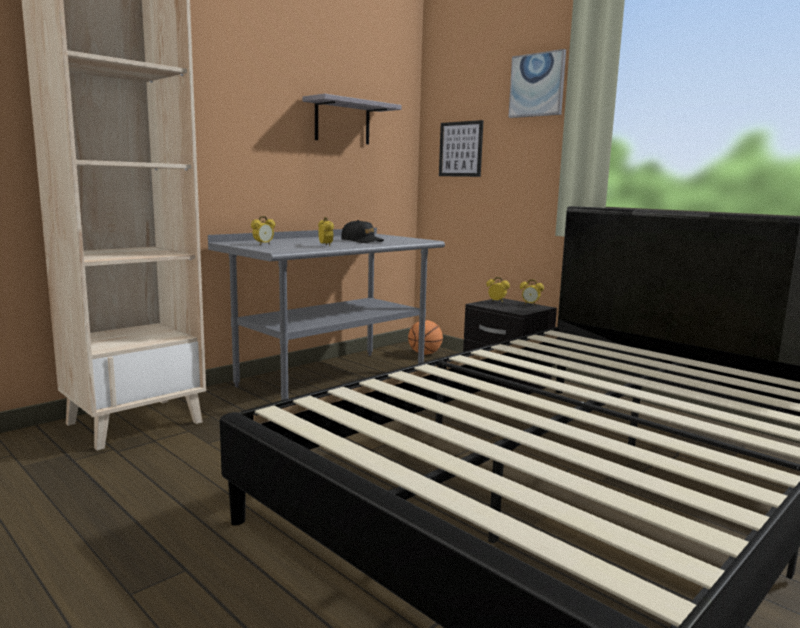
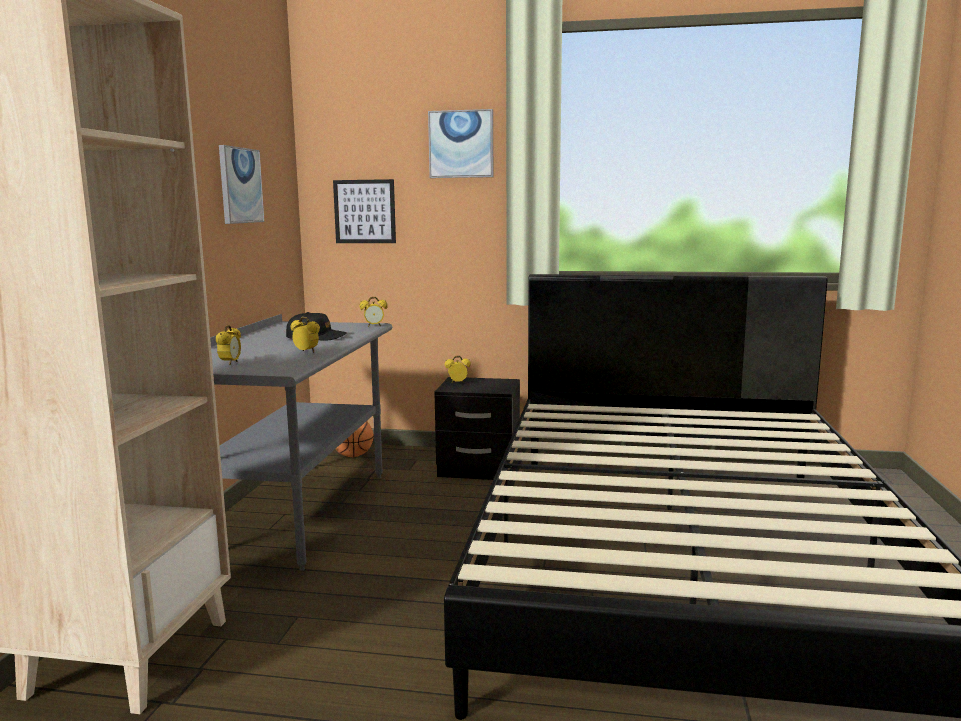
camera: 35 degrees left, 0 degrees up
(342, 122) = (240, 185): grey shelf -> picture
(530, 304) = (492, 380): alarm clock -> alarm clock (374, 326)

